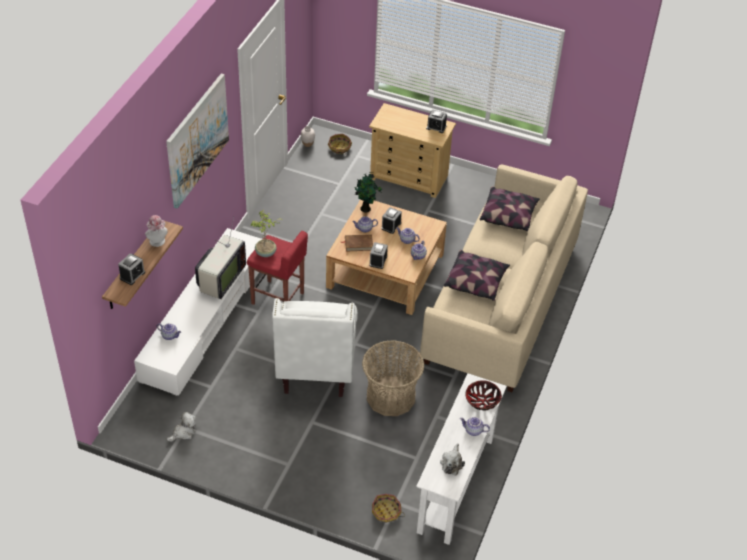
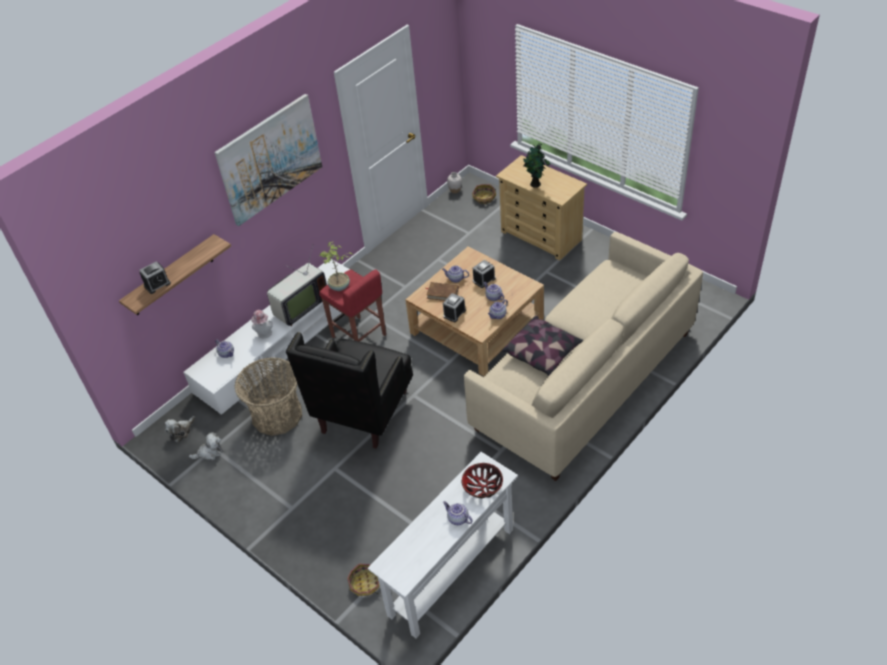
camera: 25 degrees right, 0 degrees up
(158, 242) = (198, 256): hat -> hat (264, 334)
(316, 368) = (364, 413): white armchair -> black armchair
(366, 209) = (466, 259): potted plant -> potted plant (536, 184)
(391, 396) = (425, 458): basket -> basket (277, 415)
(436, 127) = (564, 185): alarm clock -> none
(452, 463) = (417, 551): plush toy -> plush toy (181, 431)
(508, 216) = (609, 288): pillow -> none

